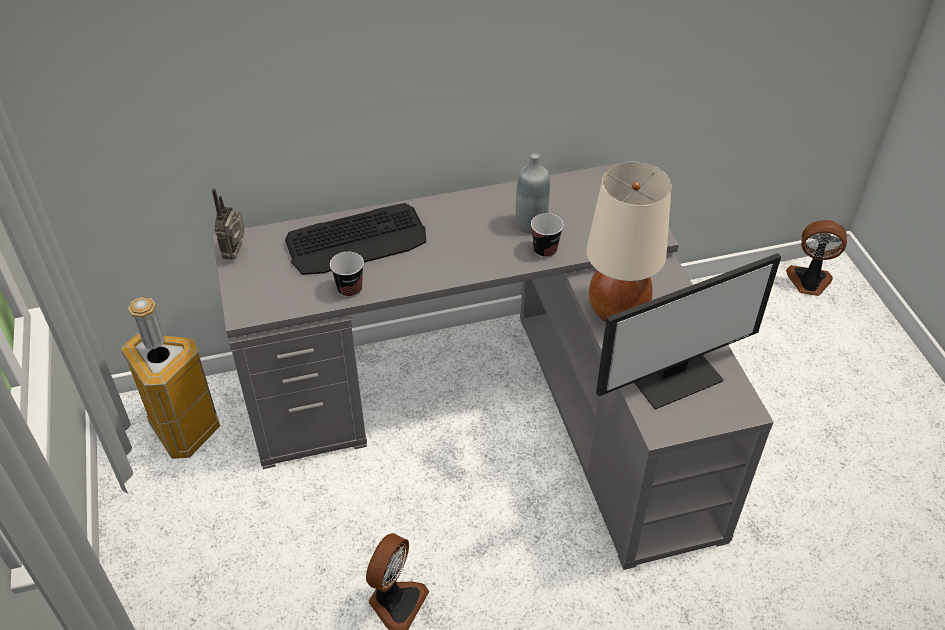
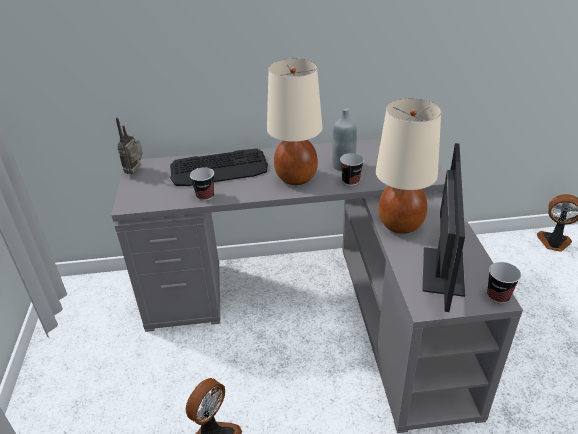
camera: 10 degrees right, 10 degrees down
(183, 431) = (100, 302): trash can -> none
(470, 249) = (296, 178): none -> beige table lamp
(675, 376) = (441, 270): monitor -> monitor turned 60 degrees counterclockwise
(744, 406) = (498, 296): none -> cup

